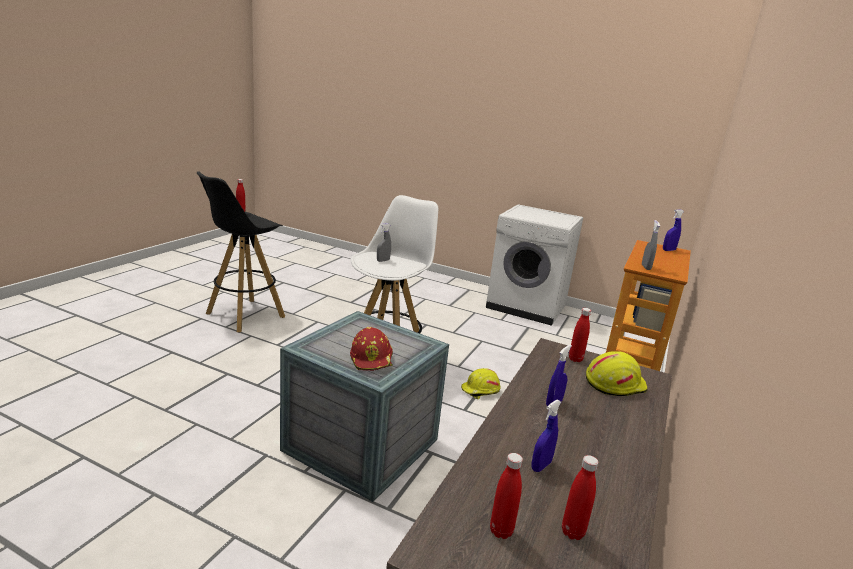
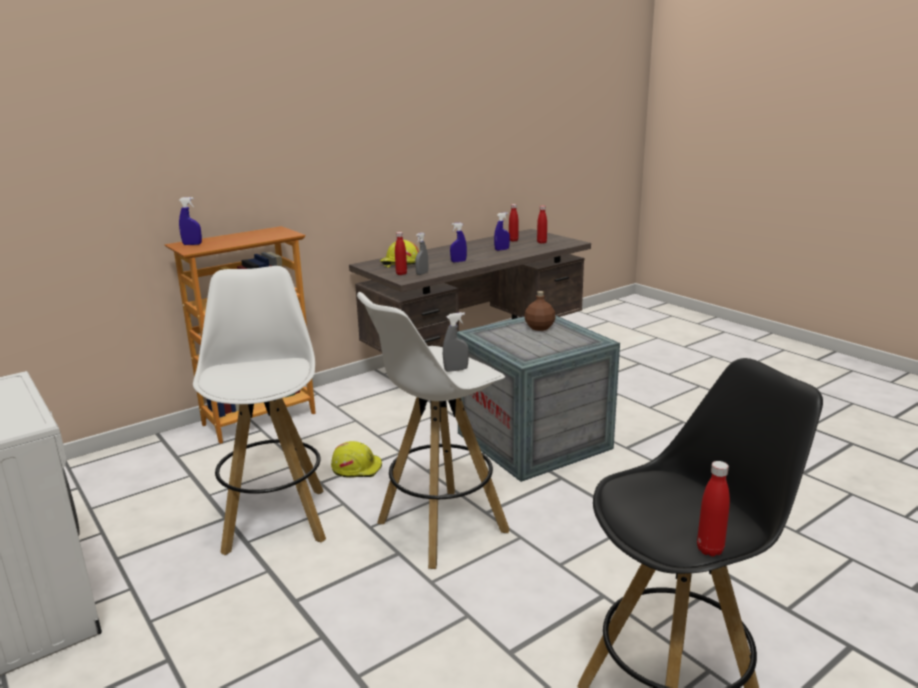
camera: 150 degrees left, 0 degrees up
(372, 359) = (539, 328): red hard hat -> brown bottle
(484, 353) = (276, 518): none -> white stool
(646, 267) = (281, 234): grey spray bottle -> grey spray bottle (422, 273)

